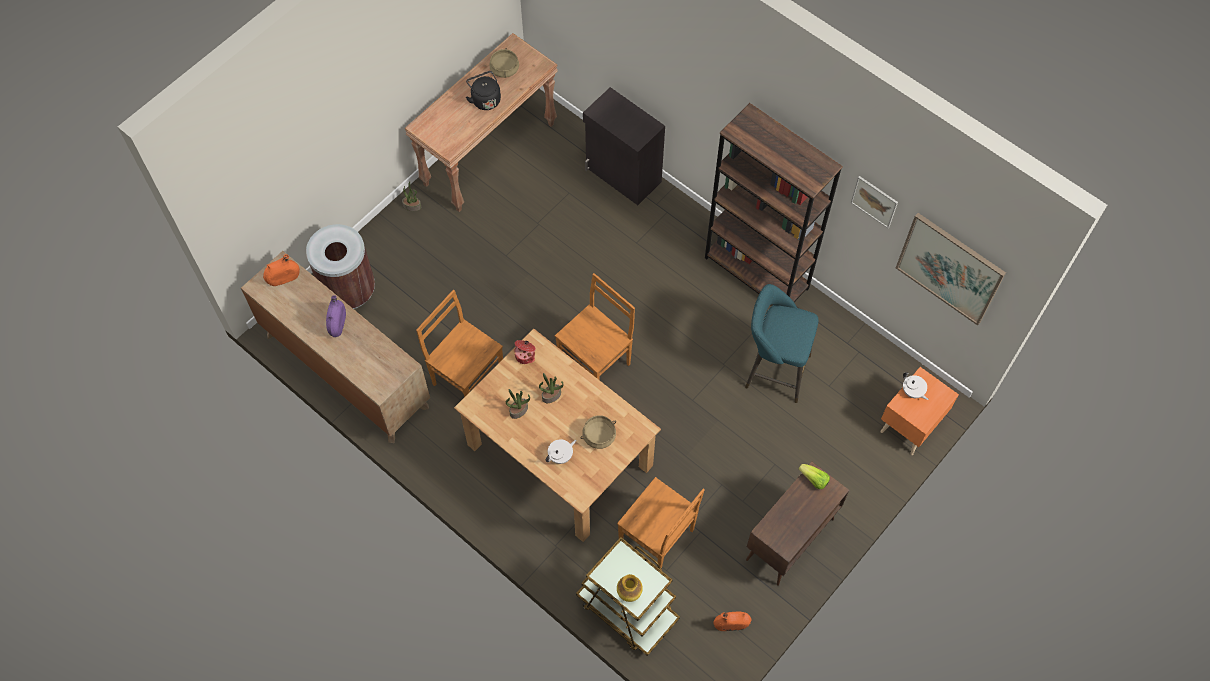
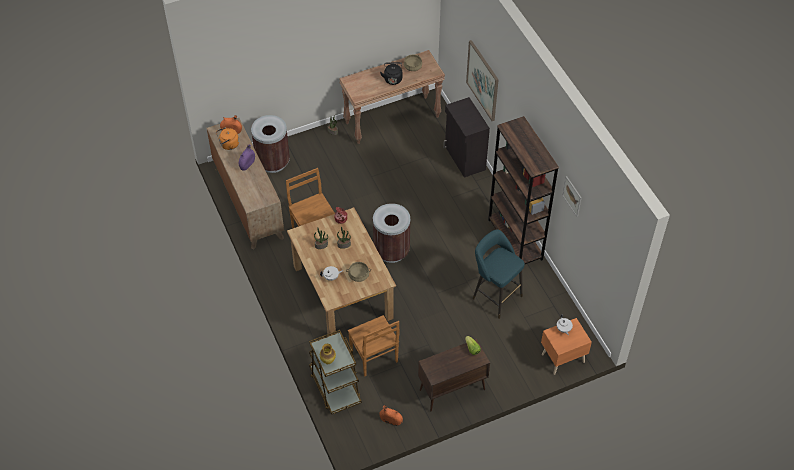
camera: 25 degrees right, 10 degrees down
(291, 303) = (228, 145): none -> orange kettle
(596, 361) = (391, 251): brown chair -> brown trash can
(949, 268) = (601, 250): picture -> picture (483, 80)

